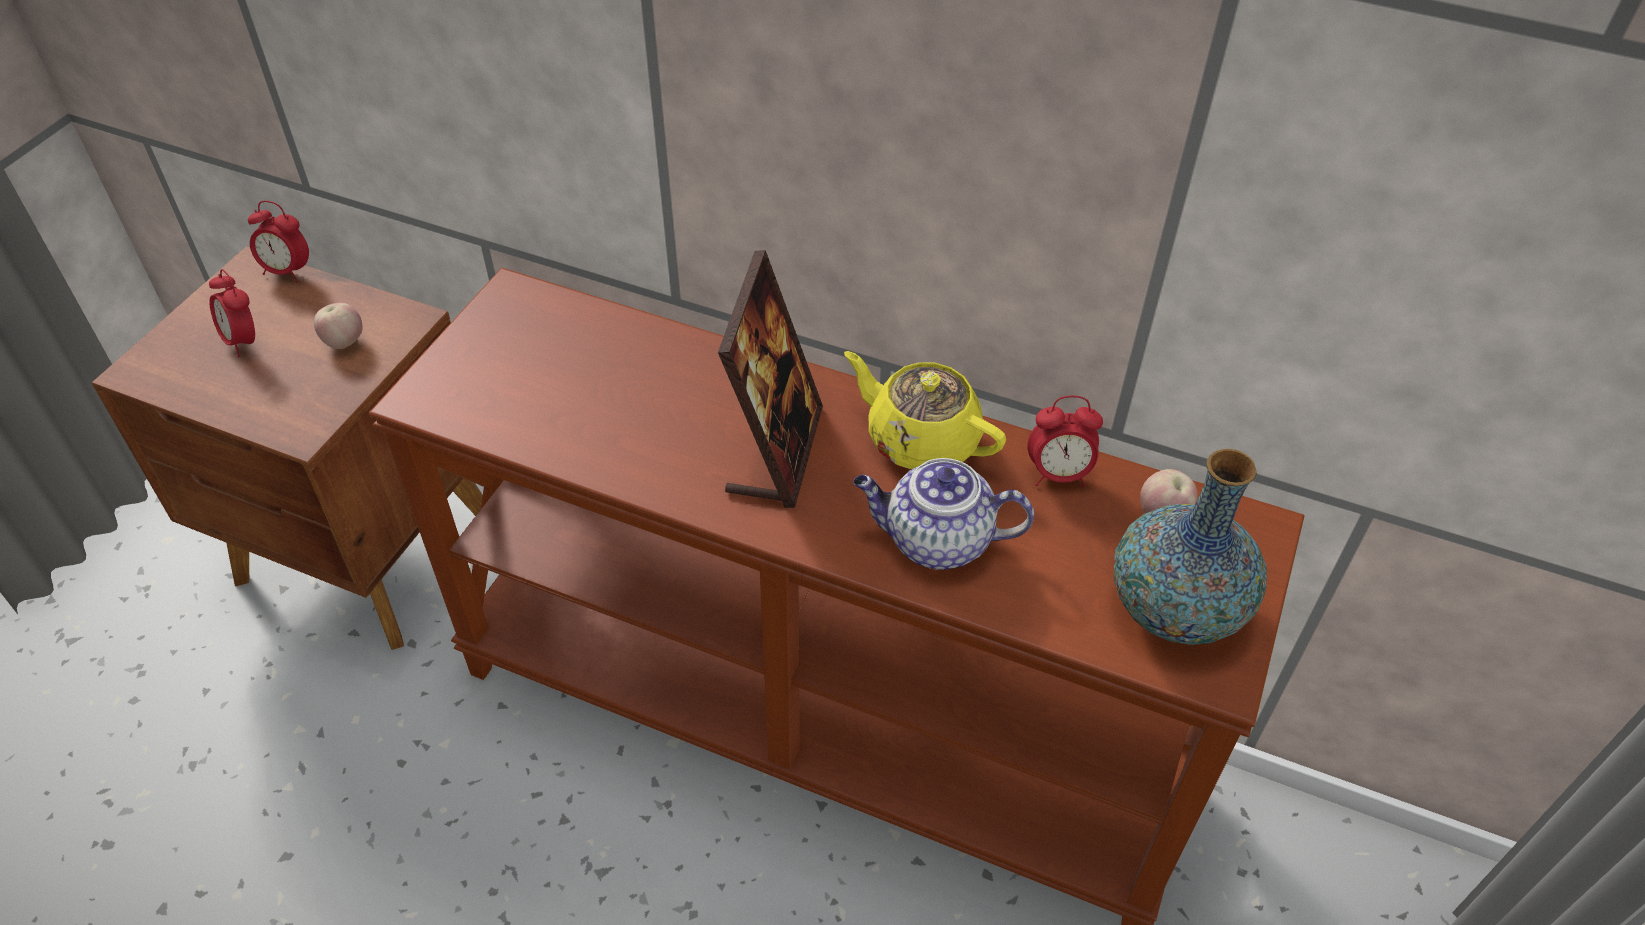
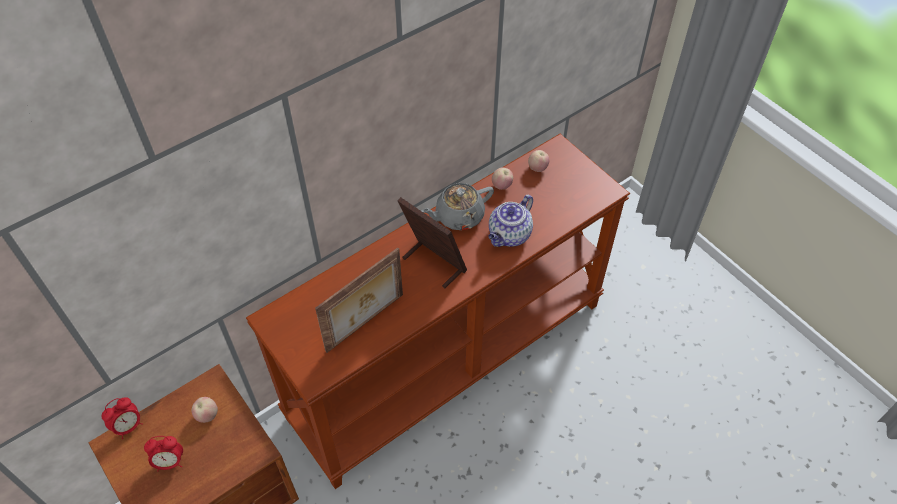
camera: 60 degrees left, 5 degrees up
(574, 416) = (366, 323): none -> picture frame
(921, 440) = (458, 216): yellow teapot -> grey teapot
(1058, 475) = (502, 186): alarm clock -> apple
(1174, 609) = (577, 187): vase -> none

